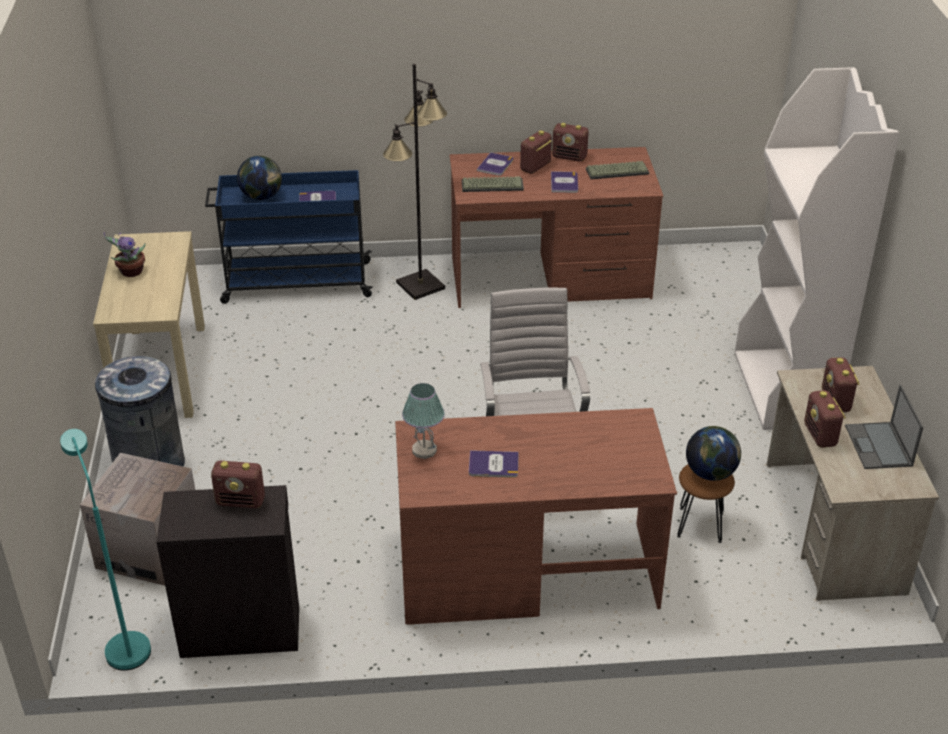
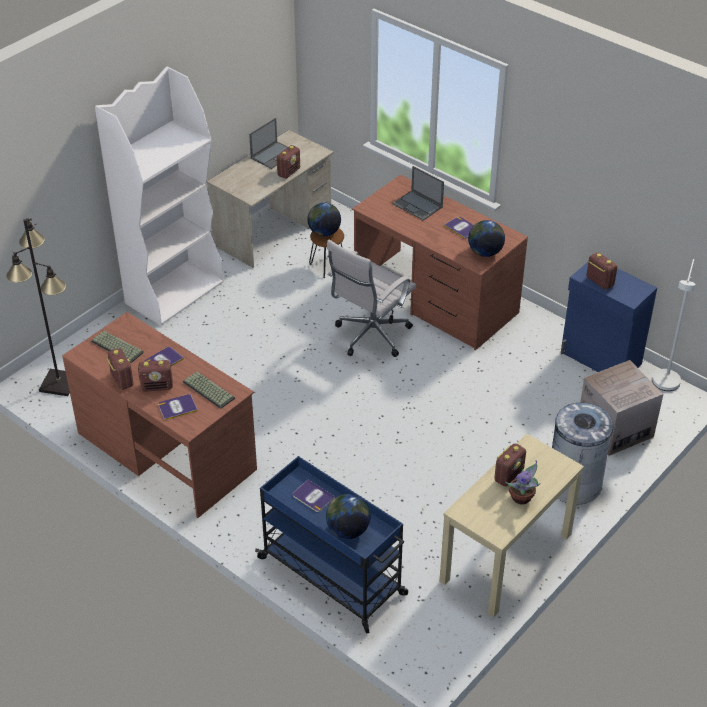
camera: 135 degrees left, 5 degrees up
(125, 644) = (664, 387): turquoise floor lamp -> white floor lamp
(240, 628) = (600, 359): black cabinet -> blue cabinet
(420, 286) = (255, 507): black floor lamp -> black floor lamp (59, 383)
(424, 450) = (485, 252): table lamp -> globe
(586, 461) = (418, 205): none -> laptop
(836, 401) = (254, 179): radio -> radio (509, 475)

